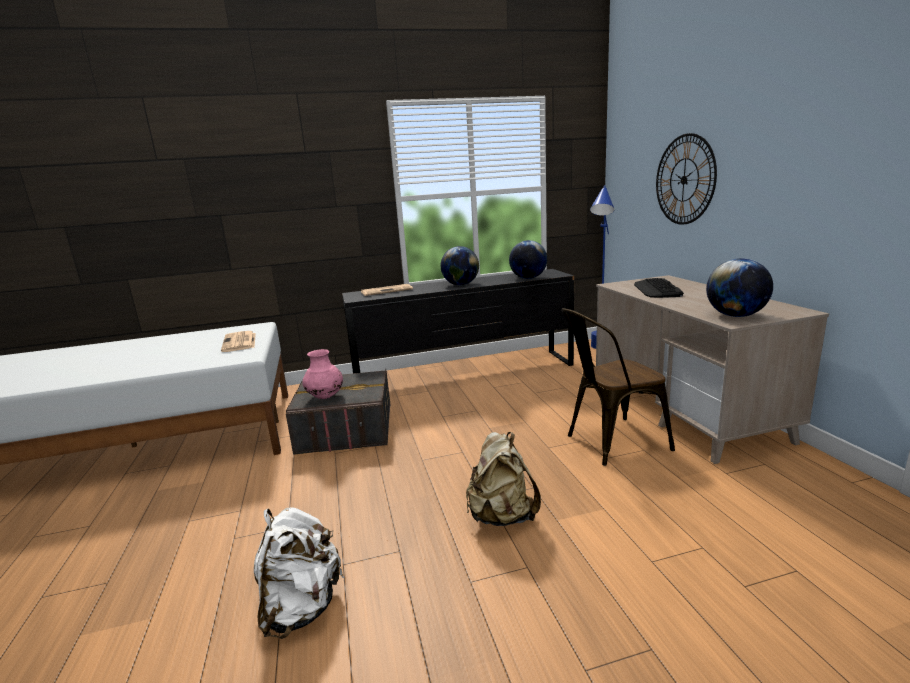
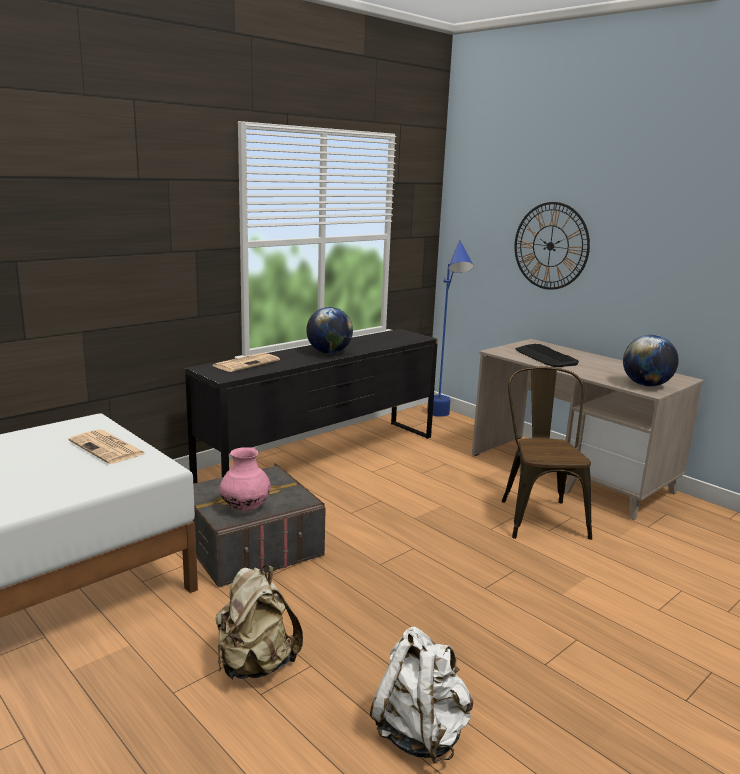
camera: 30 degrees left, 0 degrees up
(501, 516) = (513, 602): beige backpack -> beige backpack (255, 664)
(528, 278) = (394, 343): globe -> none
(610, 443) = (539, 515): brown chair -> brown chair turned 135 degrees clockwise

